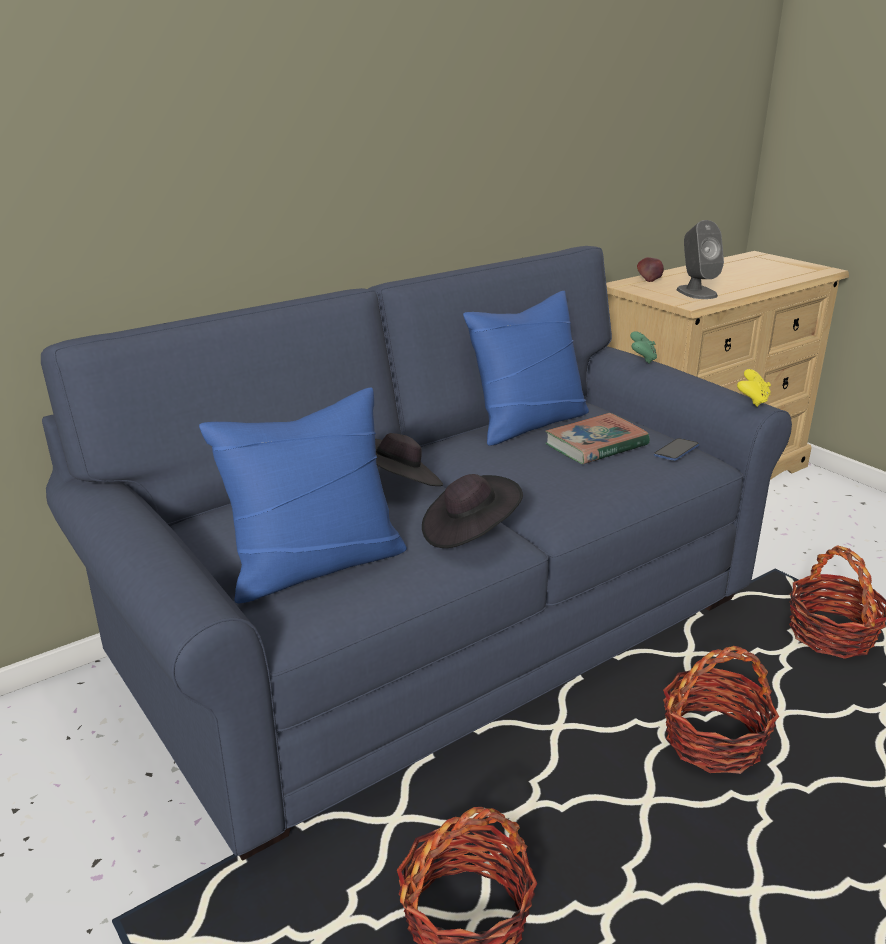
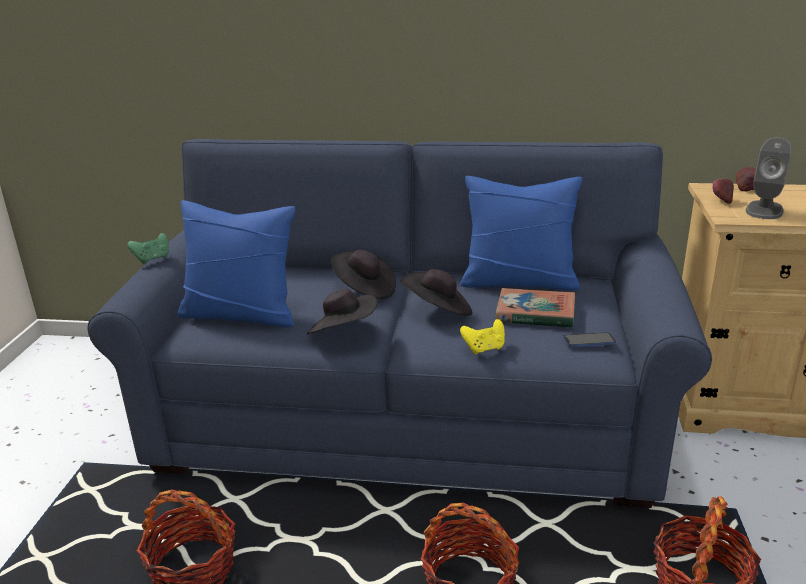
camera: 45 degrees right, 0 degrees up
(514, 475) = (438, 310): none -> black hat
(642, 359) = (653, 258): green game controller -> green game controller (152, 259)
(654, 293) = (721, 201): none -> apple
(752, 401) = (676, 320): yellow game controller -> yellow game controller (484, 348)

